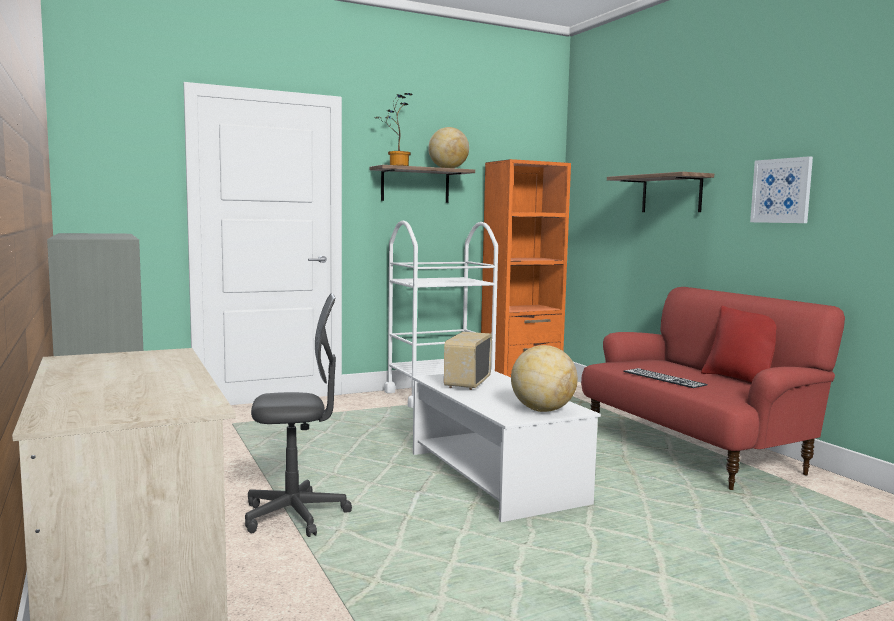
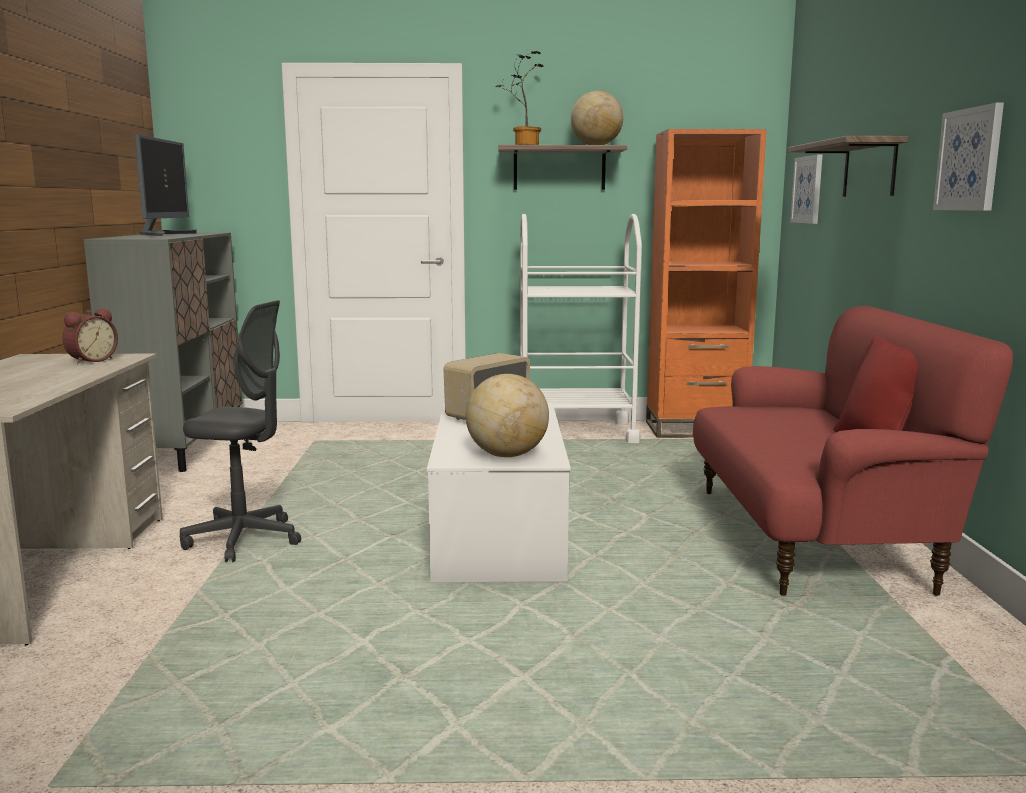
camera: 25 degrees right, 5 degrees up
(87, 235) = (164, 234): none -> monitor
(147, 358) = (91, 360): none -> alarm clock
(597, 206) = (808, 189): none -> picture
(664, 378) = (759, 432): keyboard -> none

